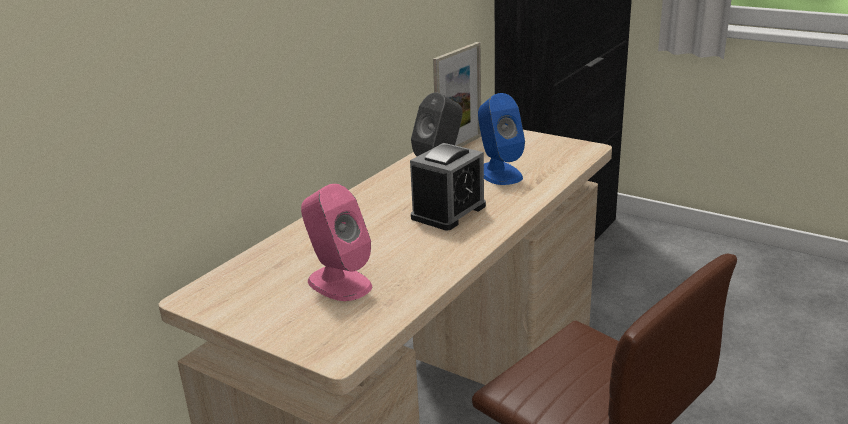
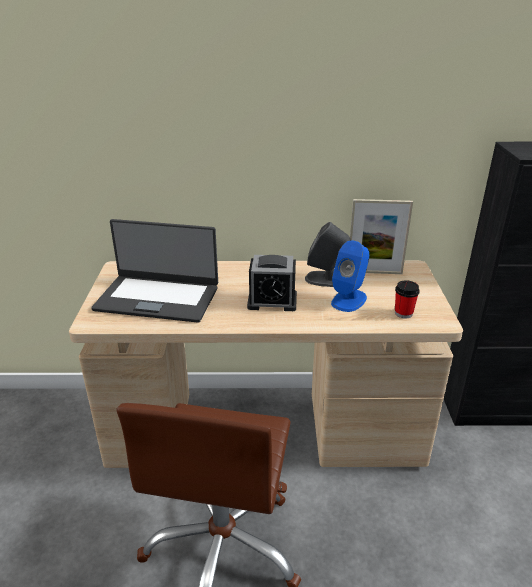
camera: 55 degrees right, 5 degrees up
(339, 283) = (158, 298): pink speaker -> laptop
(554, 158) = (403, 313): none -> cup

